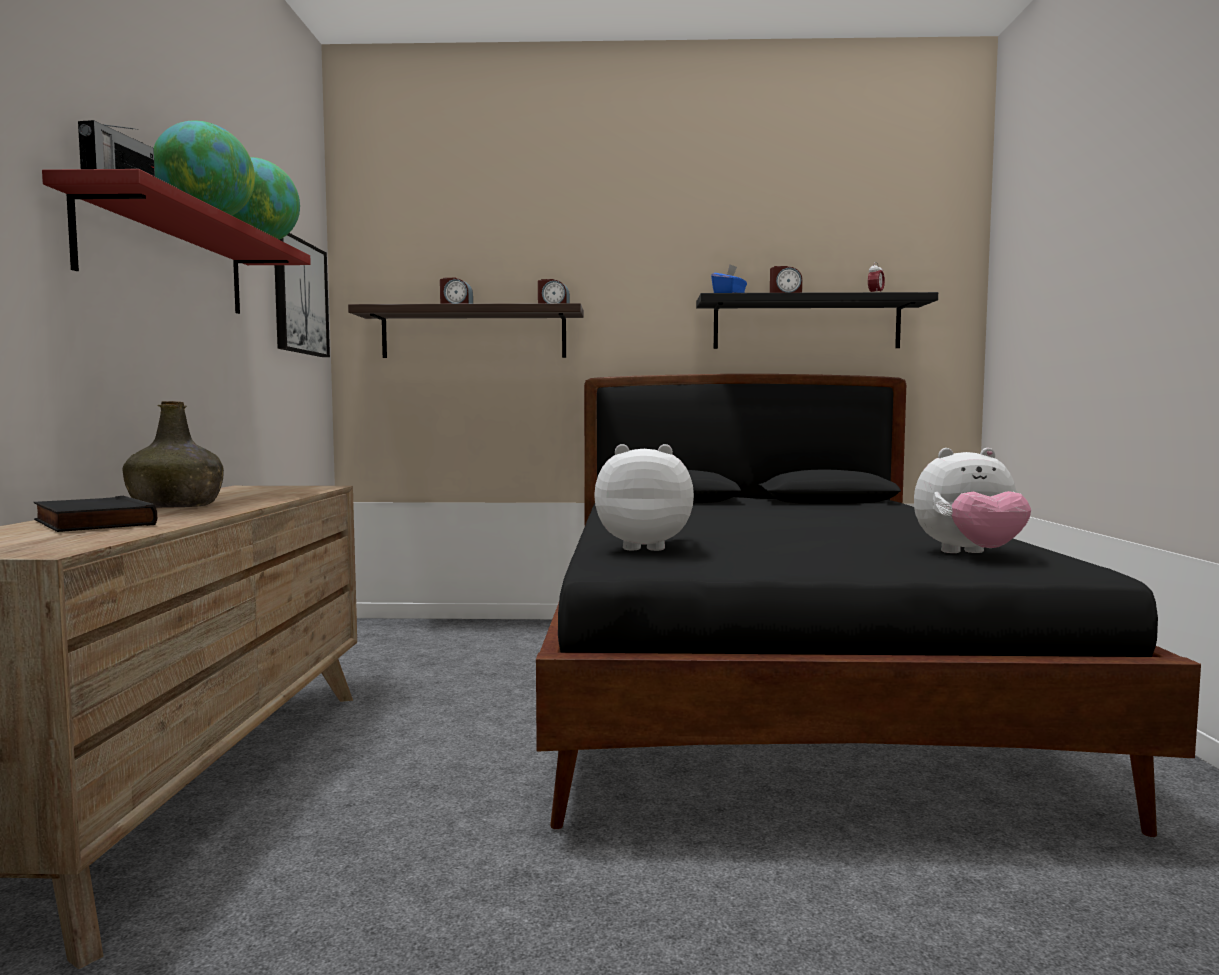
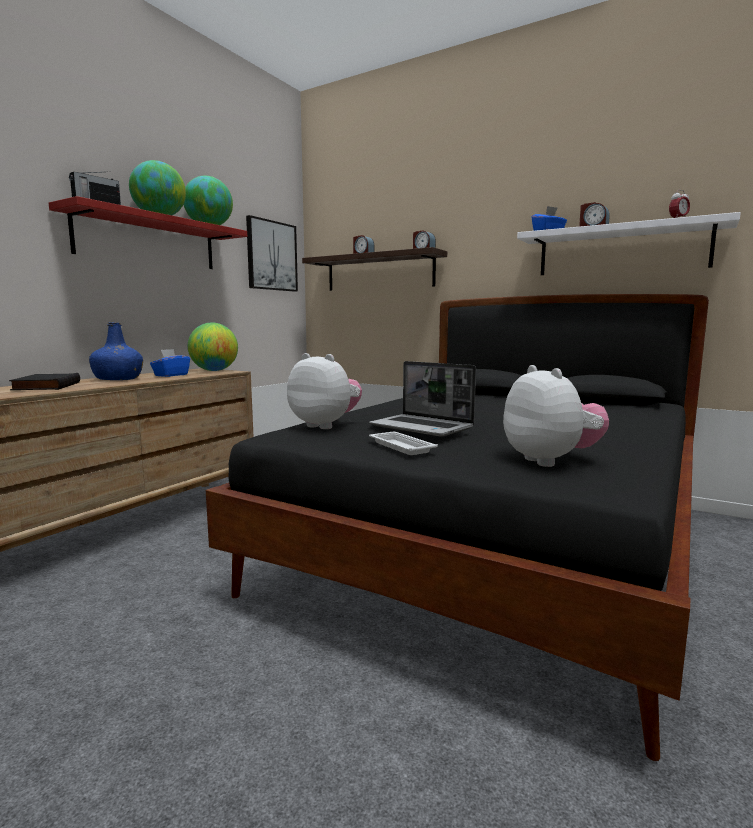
camera: 30 degrees right, 5 degrees up
(177, 506) = (118, 379): green bottle -> blue bottle
(246, 496) = (171, 375): none -> blue tissue box
(286, 487) = (214, 371): none -> globe
(767, 537) = (422, 427): none -> laptop
(804, 558) = (400, 447): none -> white tray
(806, 324) = (621, 251): black shelf -> white shelf
(969, 554) = (550, 461): plush toy -> plush toy turned 135 degrees counterclockwise

